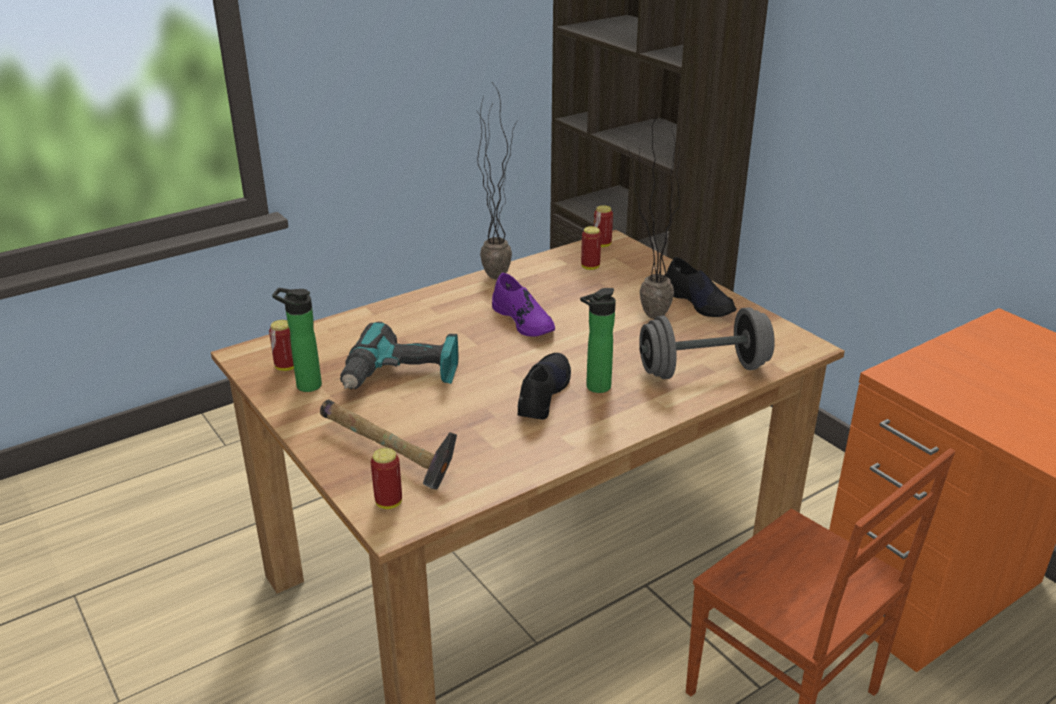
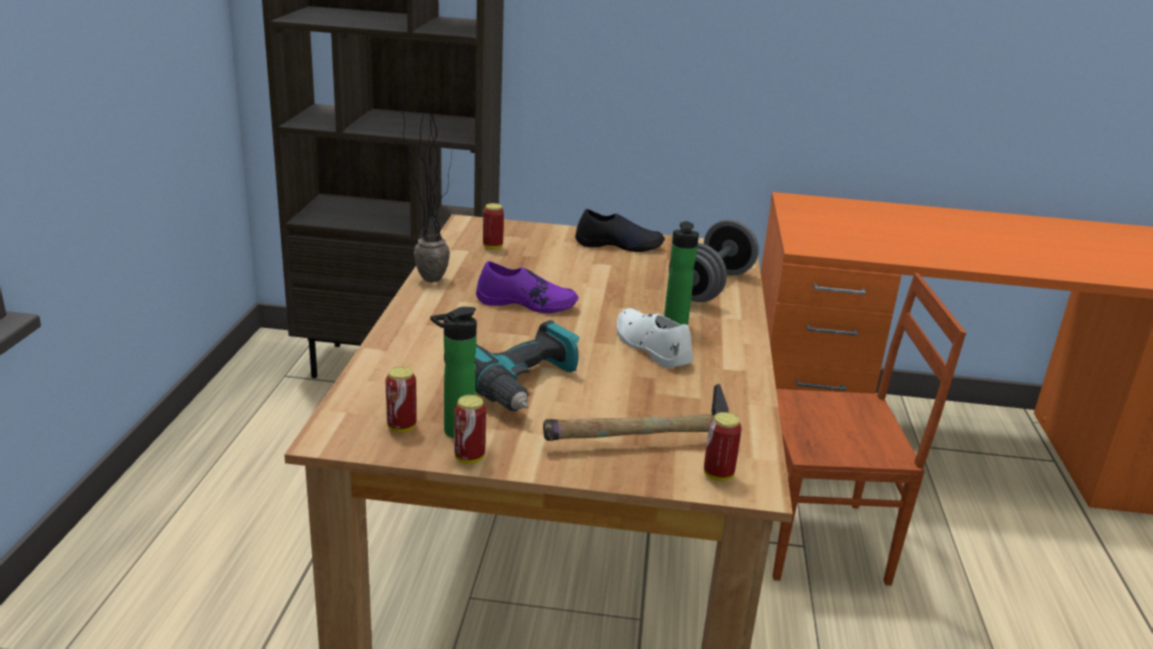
camera: 50 degrees left, 5 degrees down
(542, 393) = (651, 346): black shoe -> white shoe
(602, 245) = (466, 228): can -> can (469, 458)
(644, 314) = (601, 265): potted plant -> none

